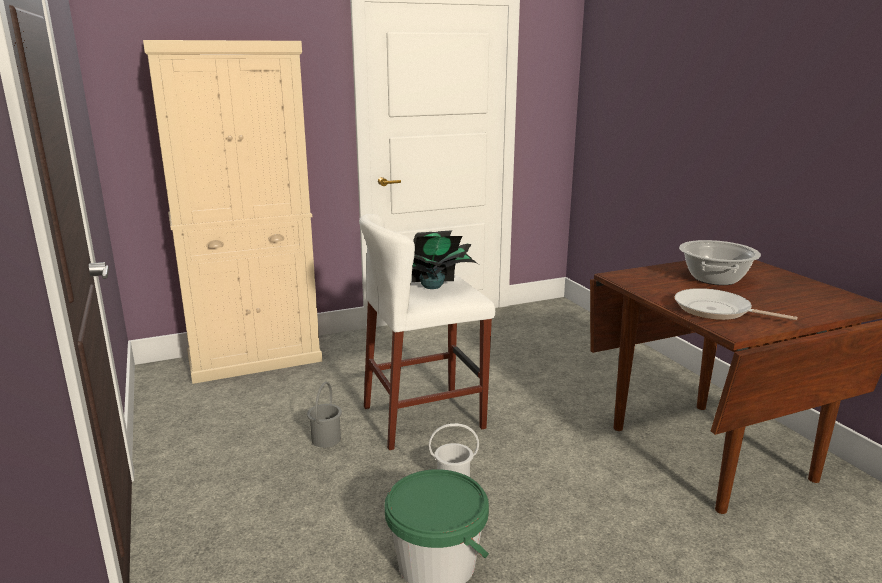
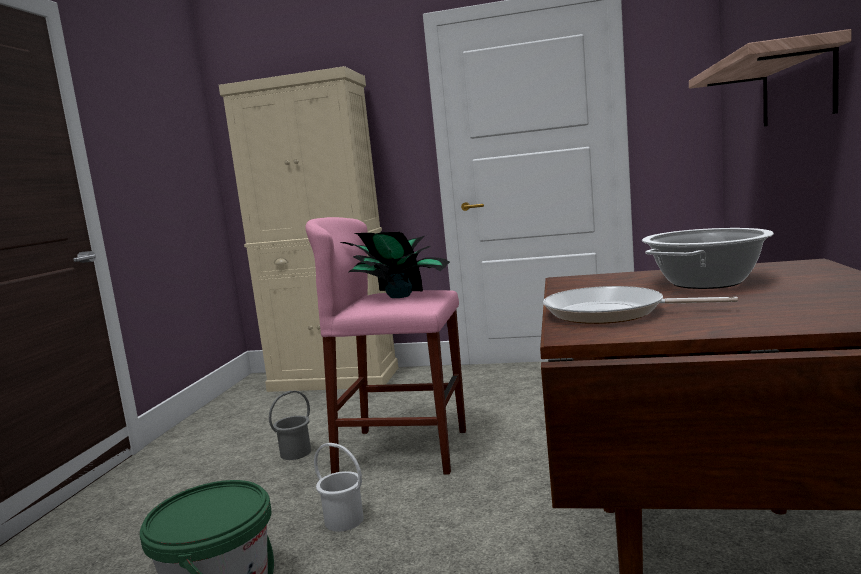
camera: 35 degrees right, 10 degrees down
(423, 417) = (403, 451): white stool -> pink stool
(692, 128) = (796, 87): none -> shelf
(716, 311) = (611, 313): frying pan -> frying pan turned 45 degrees counterclockwise

